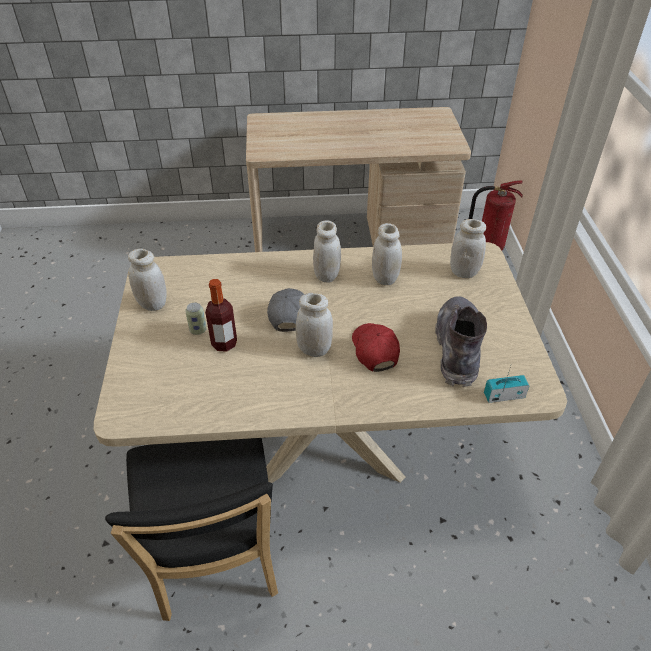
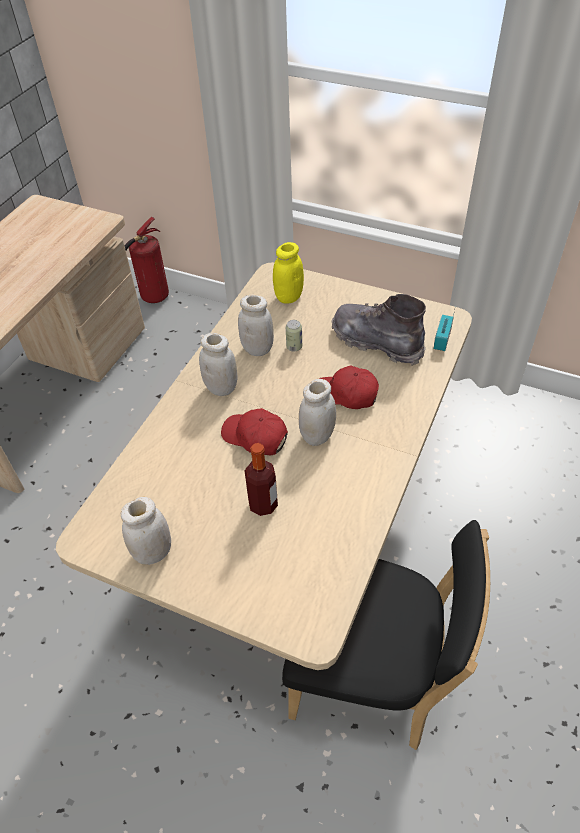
camera: 60 degrees left, 5 degrees up
(198, 330) = (227, 521): can -> can (294, 347)
(289, 313) = (255, 437): grey cap -> red cap
(464, 272) = (288, 297): white jar -> yellow jar

